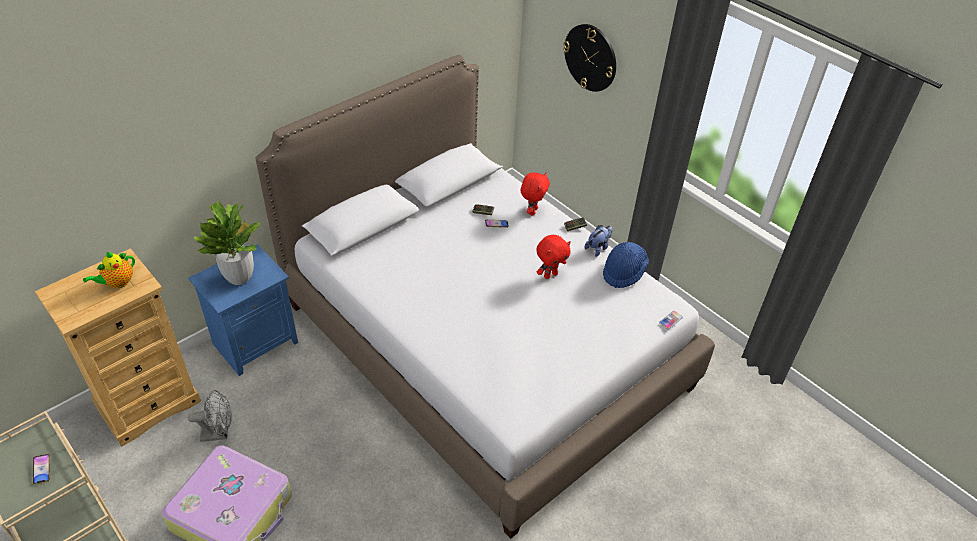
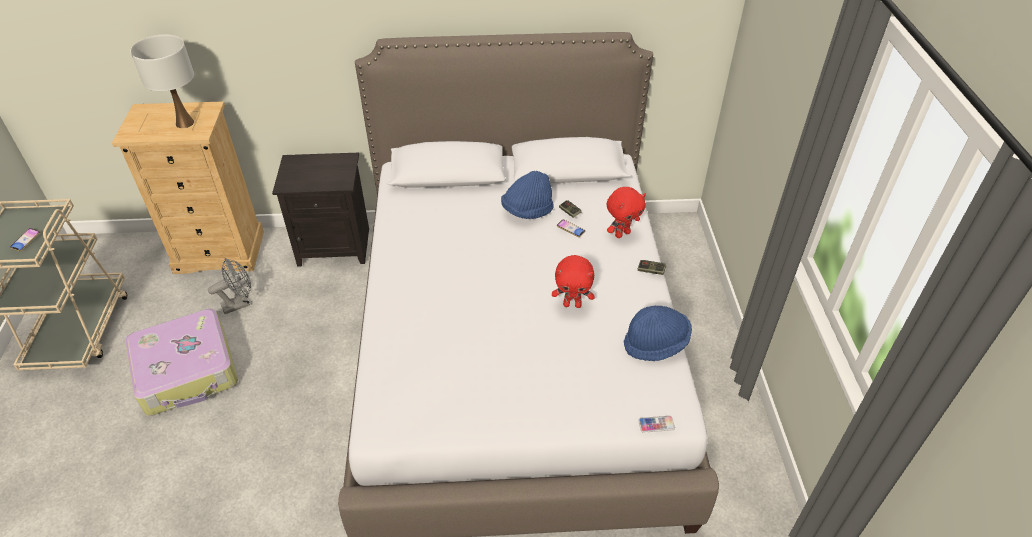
camera: 40 degrees right, 0 degrees up
(117, 283) = (185, 123): teapot -> white table lamp
(219, 433) = (240, 303): grey fan -> grey fan turned 60 degrees counterclockwise
(239, 277) = (317, 172): potted plant -> none
(256, 342) = (335, 246): blue nightstand -> black nightstand
(453, 225) = (527, 211): none -> blue hat
(590, 57) = (773, 81): wall clock -> none
(598, 248) = (654, 304): plush toy -> none

